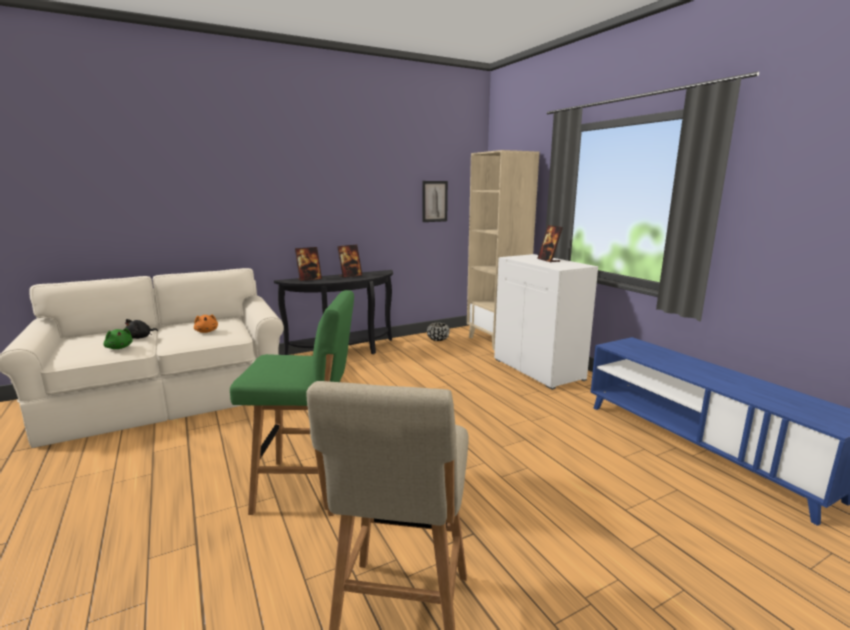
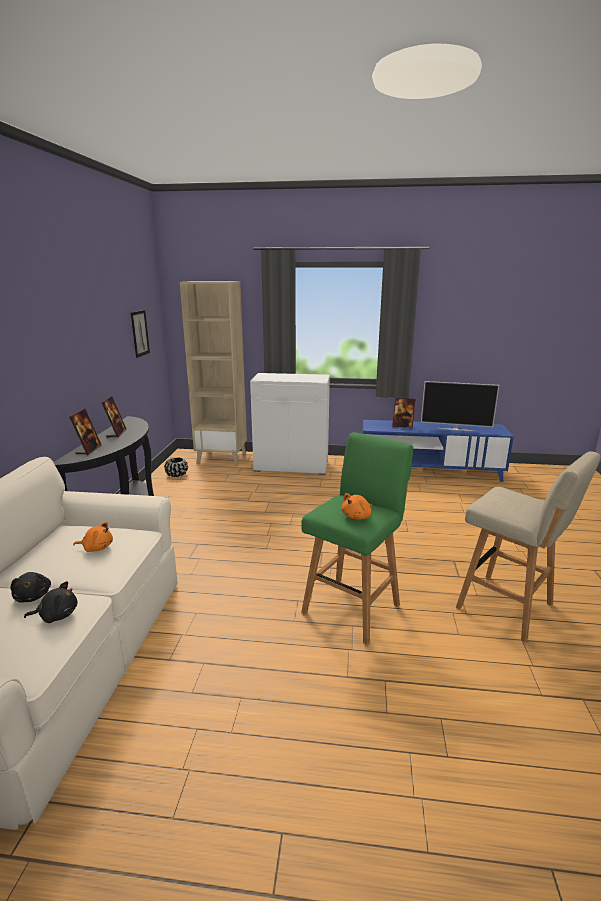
camera: 55 degrees left, 5 degrees up
(119, 348) = (57, 615): green plush toy -> black plush toy
(271, 370) = (357, 516): none -> orange plush toy
(548, 260) = (290, 376): picture frame -> picture frame (402, 426)
(742, 388) = (455, 429): none -> television

